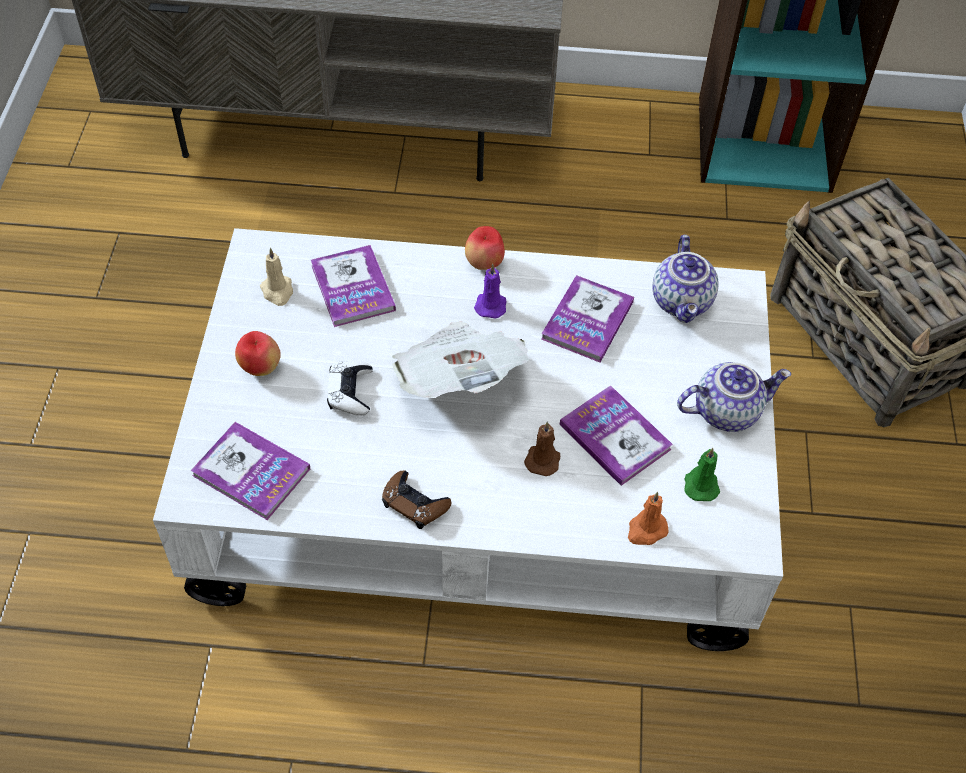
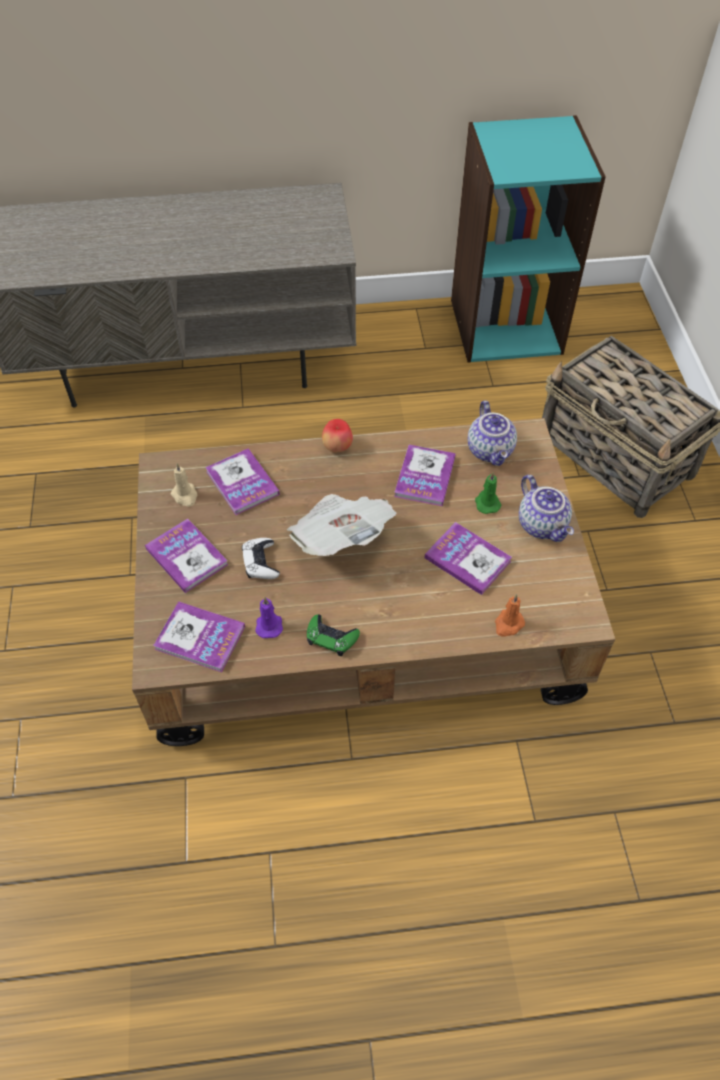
camera: 10 degrees left, 0 degrees up
(260, 368) = (187, 557): apple -> book
(414, 503) = (331, 638): brown game controller -> green game controller
(479, 480) = (359, 611): white coffee table -> brown coffee table
(491, 304) = (350, 477): purple candle -> purple candle (269, 625)
(543, 459) = (419, 586): brown candle -> none
(700, 484) = (539, 583): green candle -> green candle (486, 502)
(726, 410) = (543, 525): teapot -> teapot turned 90 degrees clockwise

